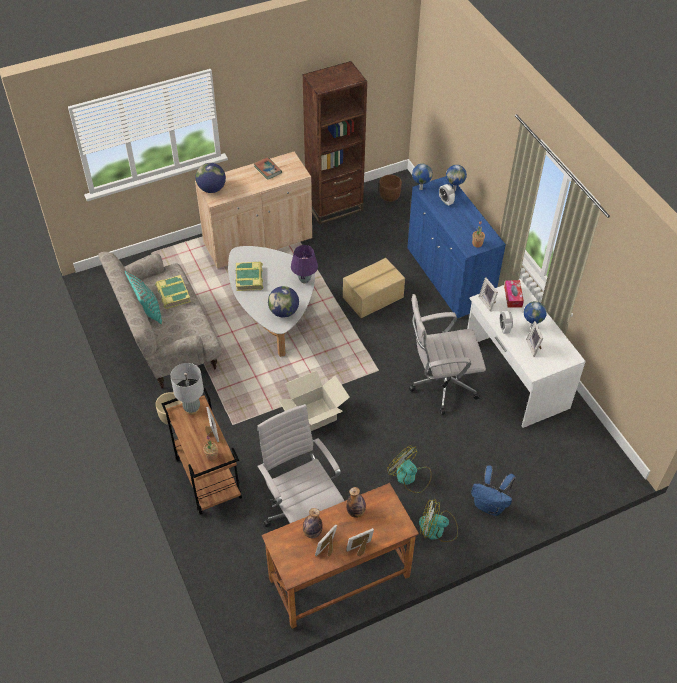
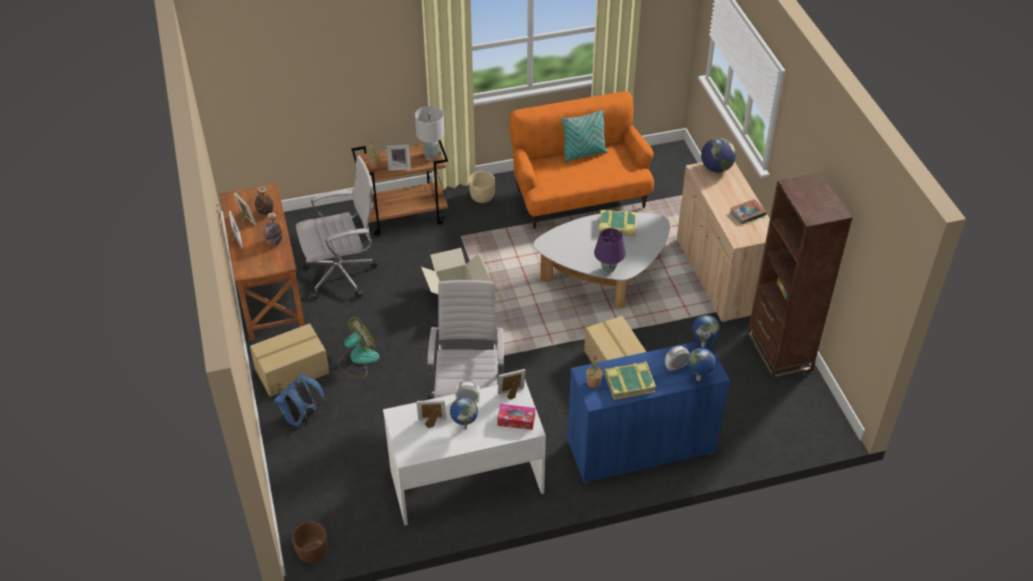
camera: 100 degrees right, 5 degrees down
(167, 340) = (579, 198): beige sofa -> orange sofa
(173, 294) = (603, 171): book -> book (629, 383)
(284, 312) = (563, 248): globe -> none
(389, 196) = (800, 410): brown planter -> brown planter (312, 552)
(437, 529) = (291, 370): fan -> cardboard box

